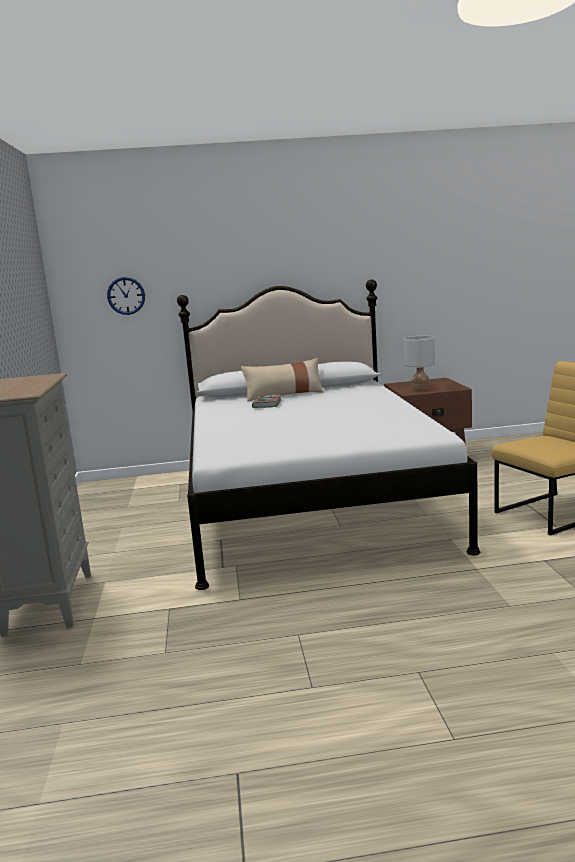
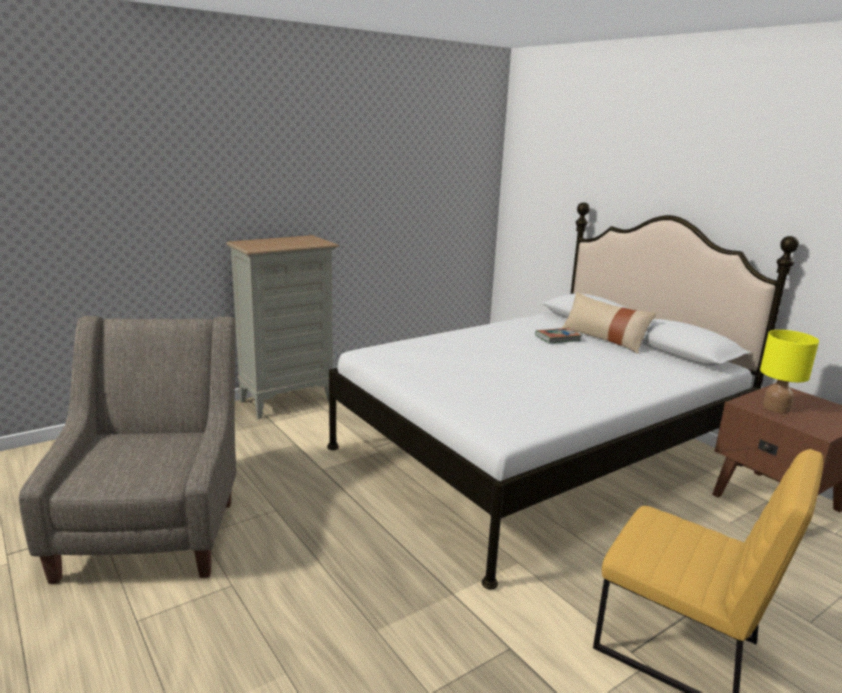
camera: 60 degrees right, 5 degrees up
(126, 295) = (548, 192): wall clock -> none
(271, 721) = (155, 526): none -> grey armchair
(420, 389) = (775, 408): grey table lamp -> yellow table lamp

